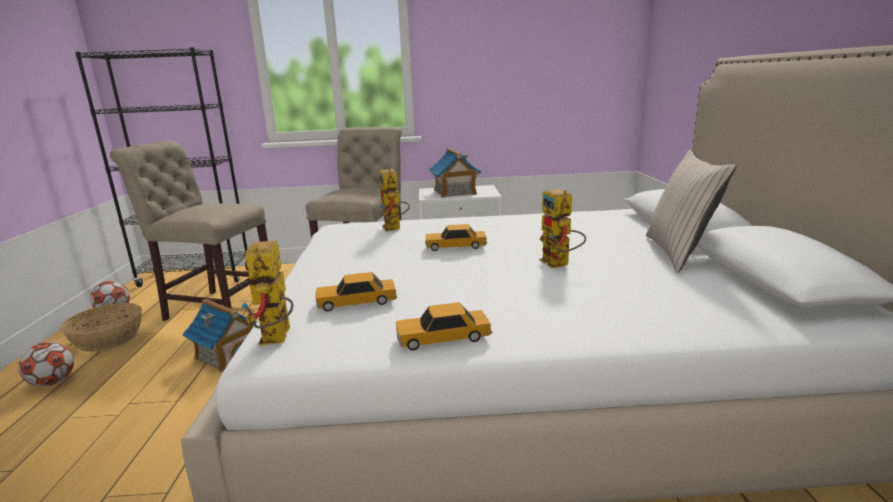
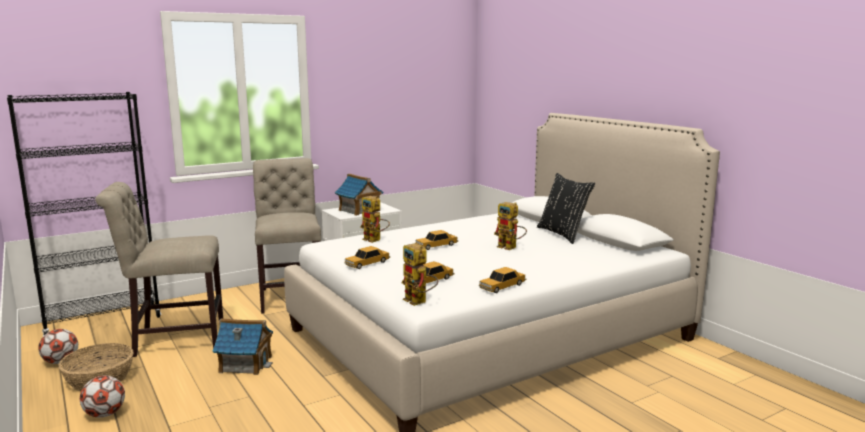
camera: 30 degrees left, 5 degrees down
(332, 260) = (367, 263): none -> toy car
(678, 253) = (563, 234): beige pillow -> black pillow

